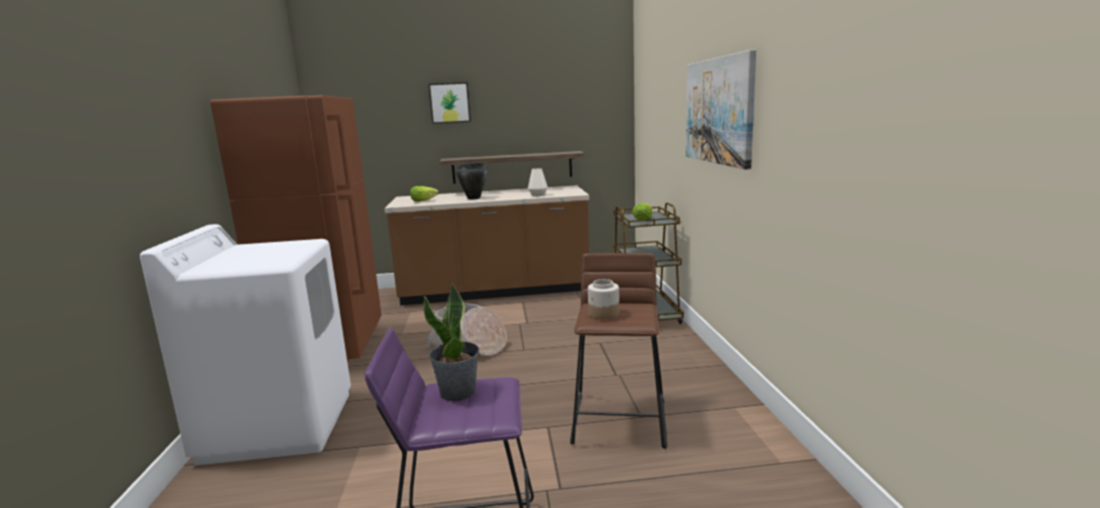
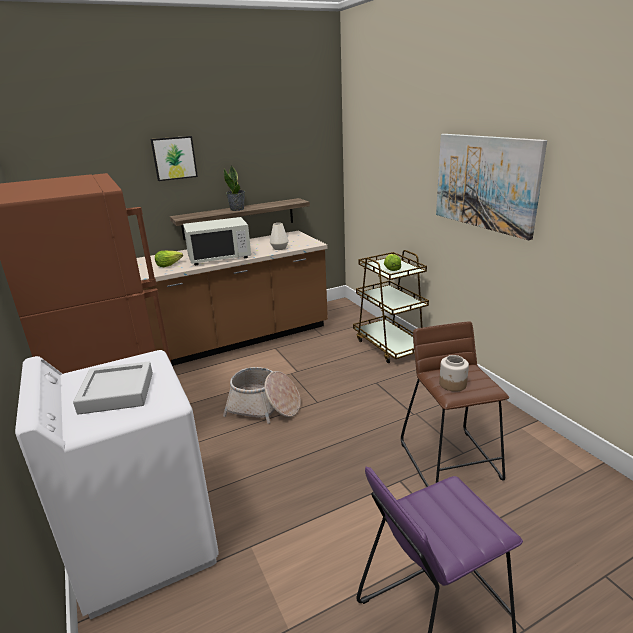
camera: 20 degrees left, 10 degrees up
(254, 256) = (117, 393): none -> grey tray
(458, 392) = (433, 508): potted plant -> potted plant (237, 209)
(474, 198) = (219, 257): black cooking pot -> white microwave

